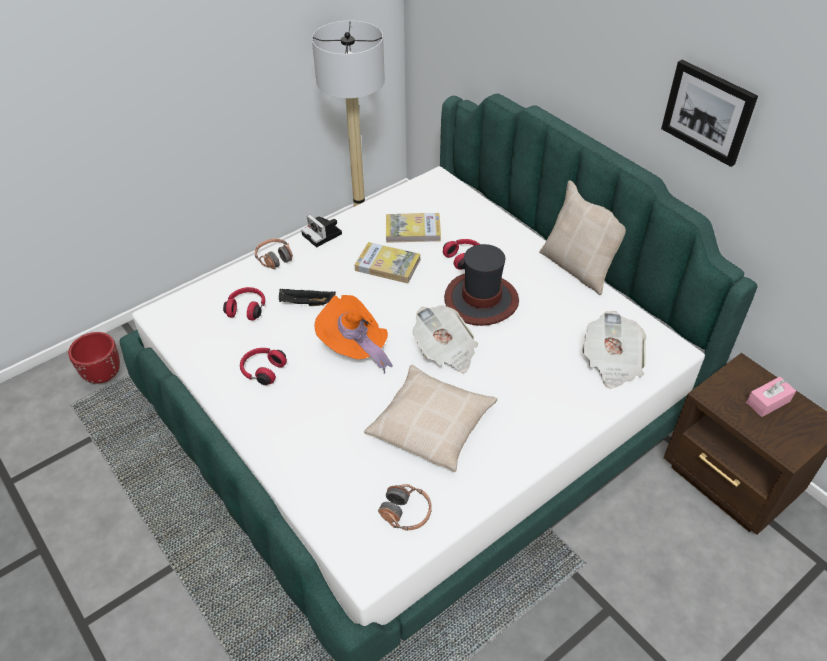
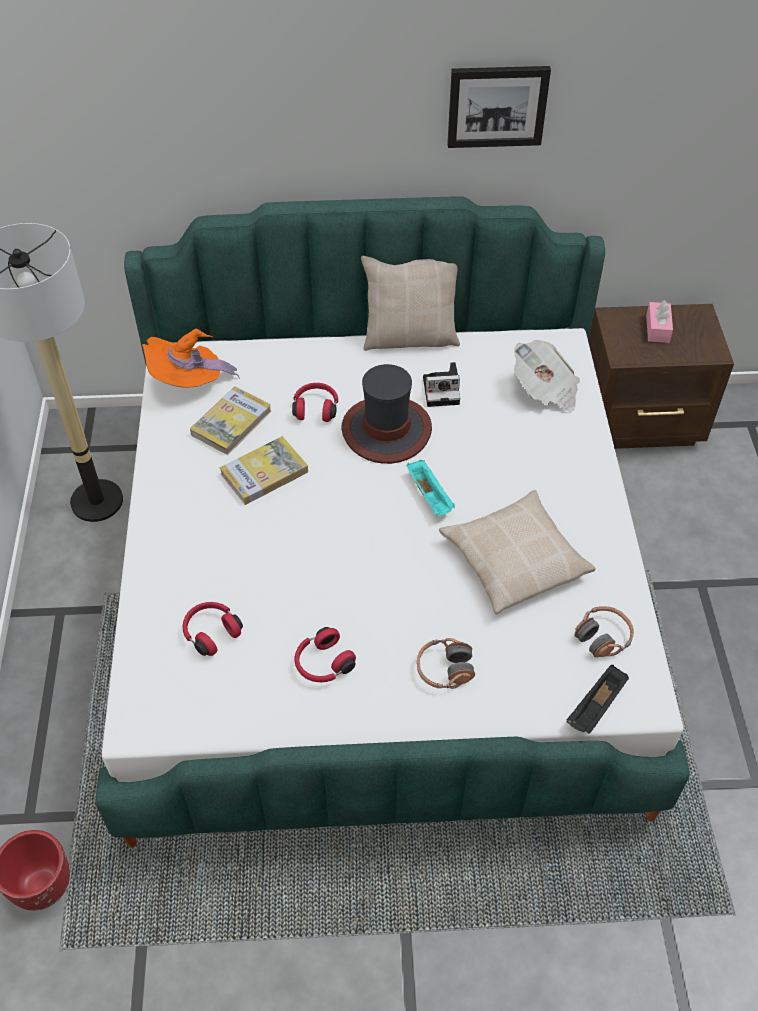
camera: 55 degrees left, 5 degrees up
(274, 258) = (151, 565): headphones -> headphones (444, 669)
(306, 304) = (256, 573): black tray -> black tray (596, 707)
(323, 235) = (157, 501): camera -> camera (442, 390)
(355, 348) = (362, 566): orange hat -> orange hat (189, 382)
(445, 351) = (430, 496): newspaper -> turquoise tray

